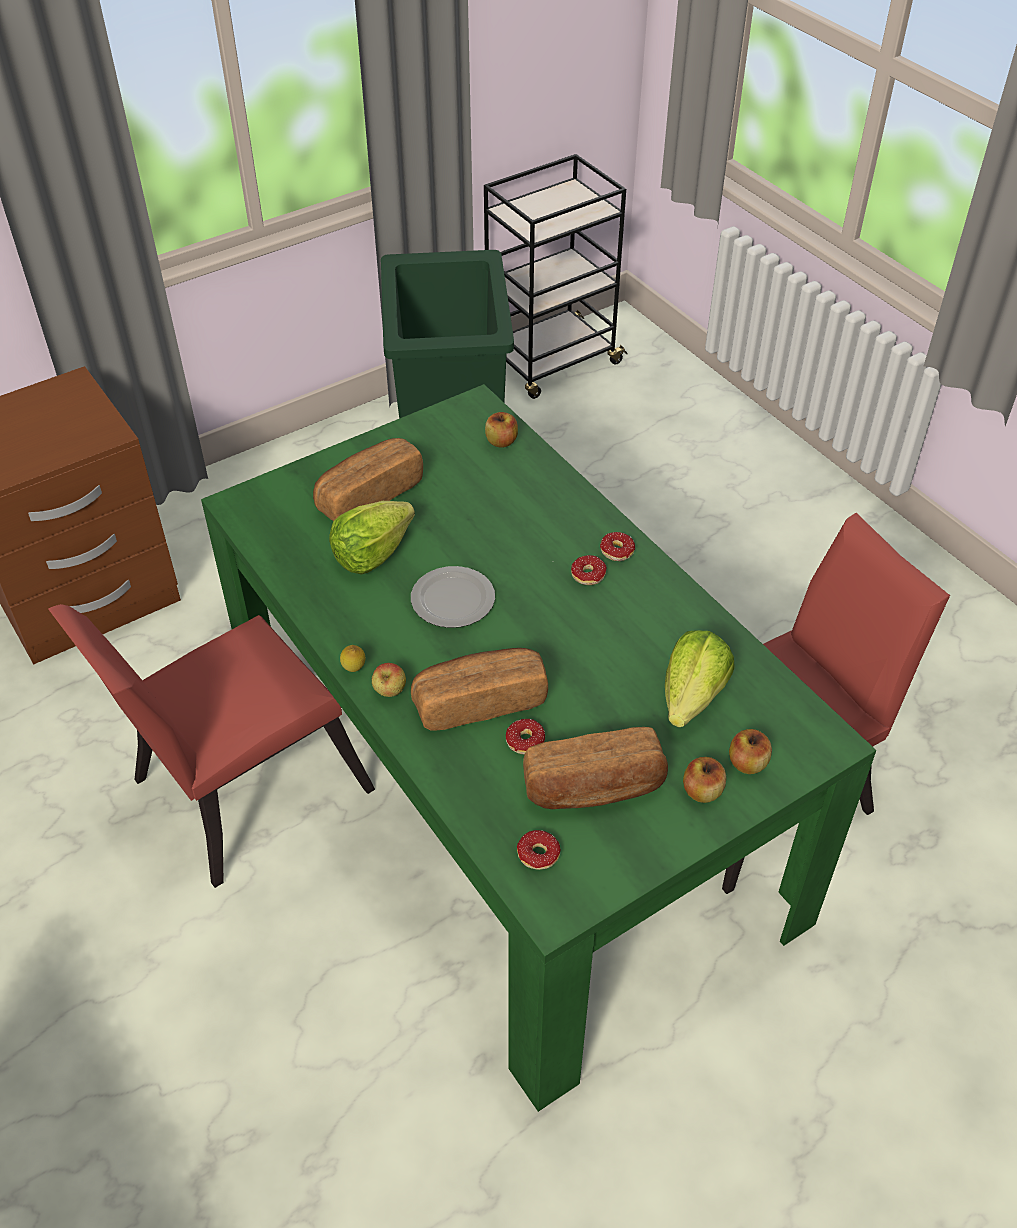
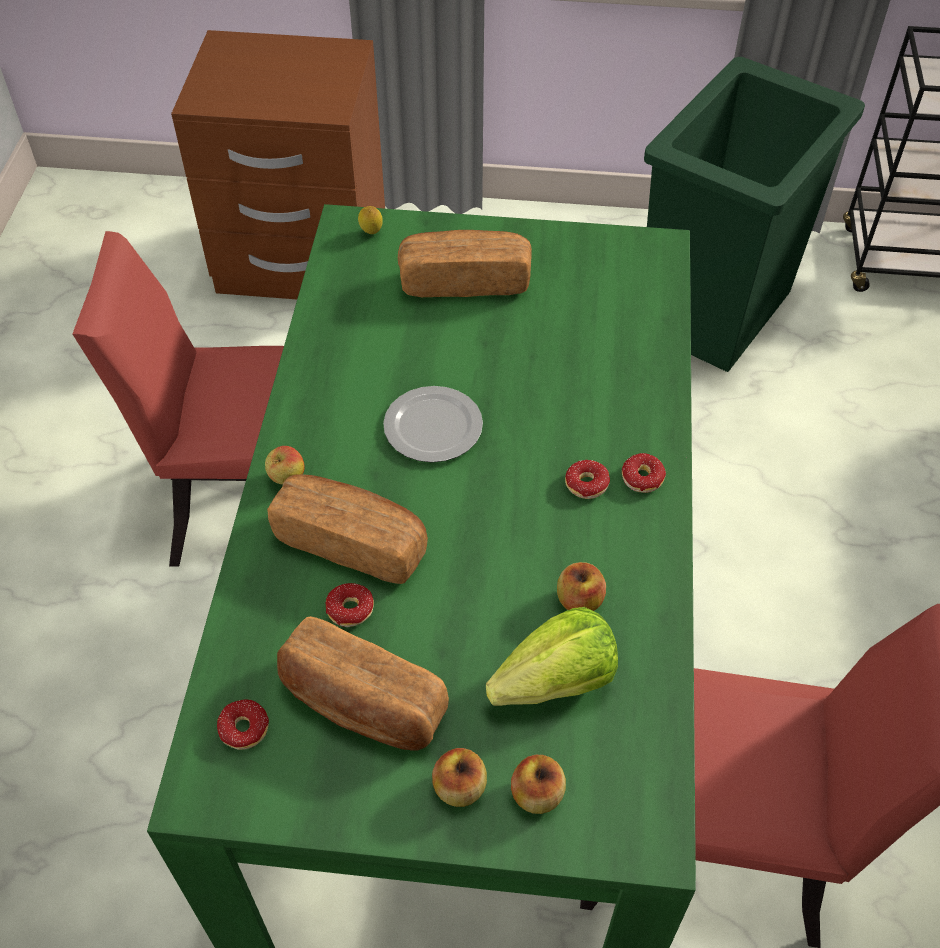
camera: 40 degrees right, 5 degrees up
(354, 670) = (280, 437): lemon -> lemon (371, 233)
(372, 554) = (409, 338): lettuce -> none
(501, 441) = (644, 297): apple -> apple (579, 600)

